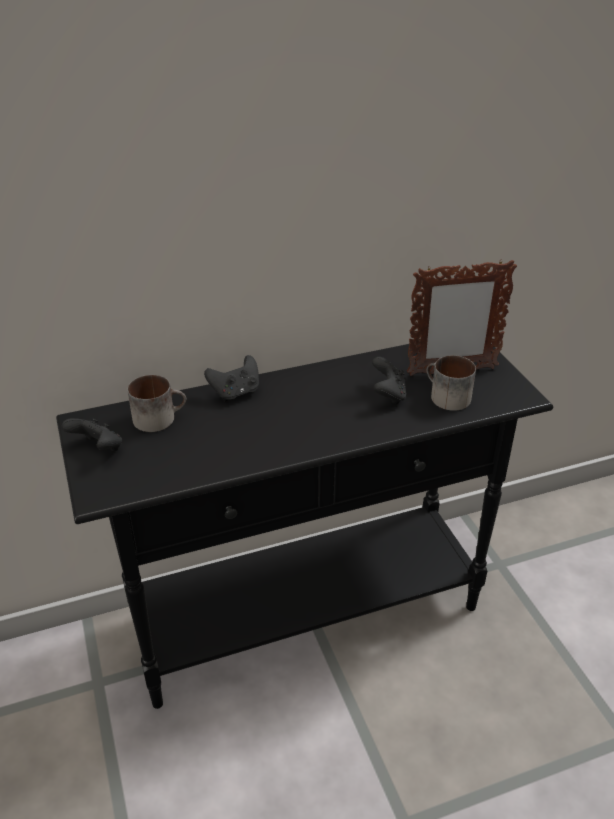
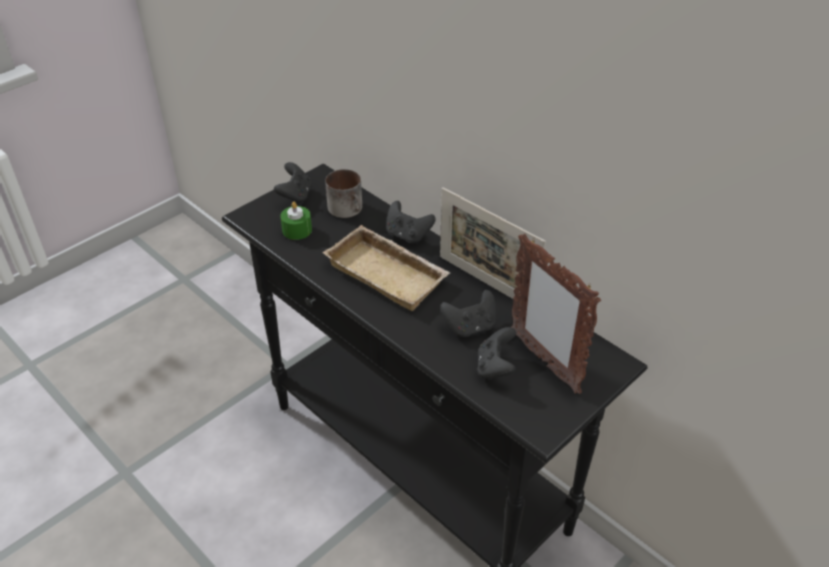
camera: 65 degrees right, 5 degrees up
(160, 462) = (297, 230): none -> green candle
(283, 419) = (389, 273): none -> beige tray
(337, 369) = (486, 283): none -> picture frame
(445, 397) = (495, 367): mug -> black game controller

